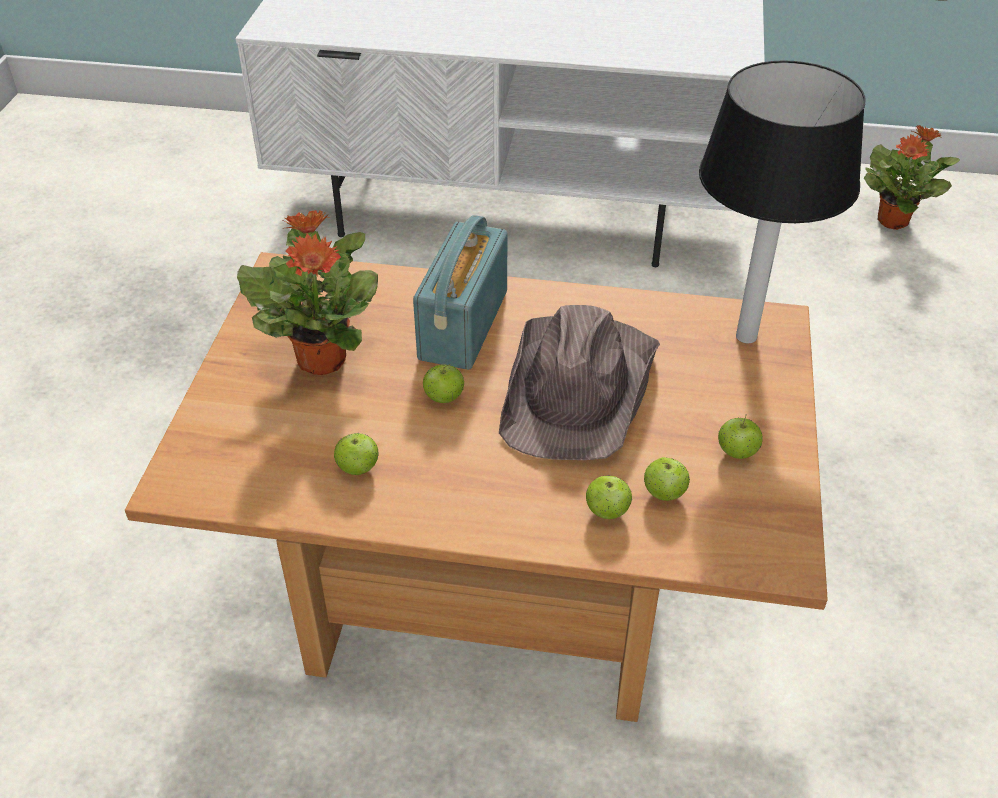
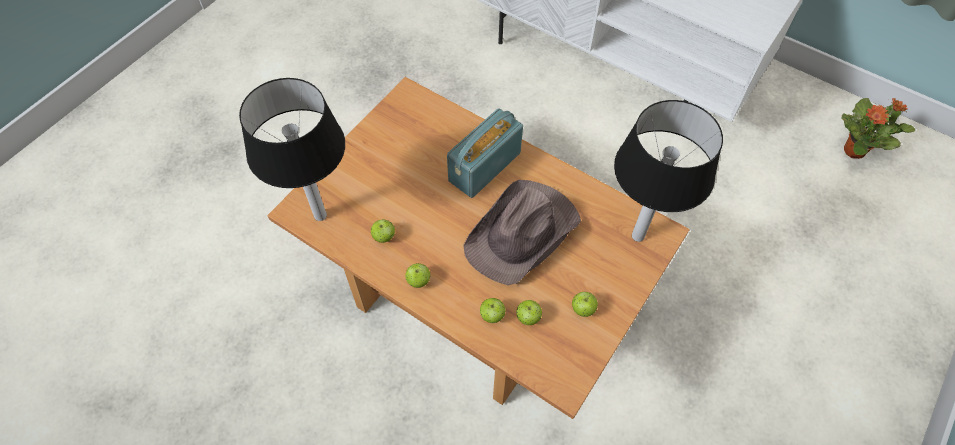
camera: 25 degrees right, 15 degrees up
(227, 476) = (321, 215): none -> table lamp
(322, 358) = (401, 160): potted plant -> none
(444, 398) = (448, 211): apple -> apple (418, 281)

